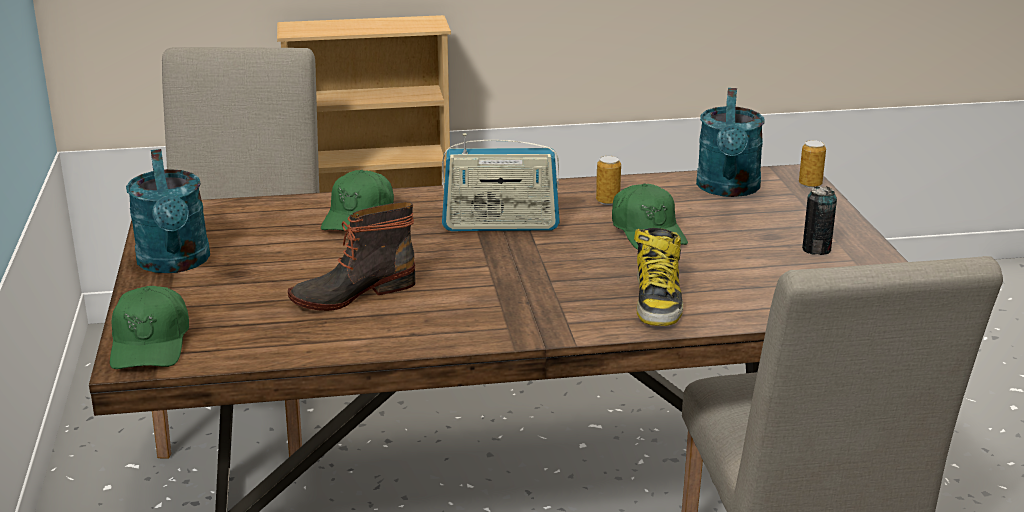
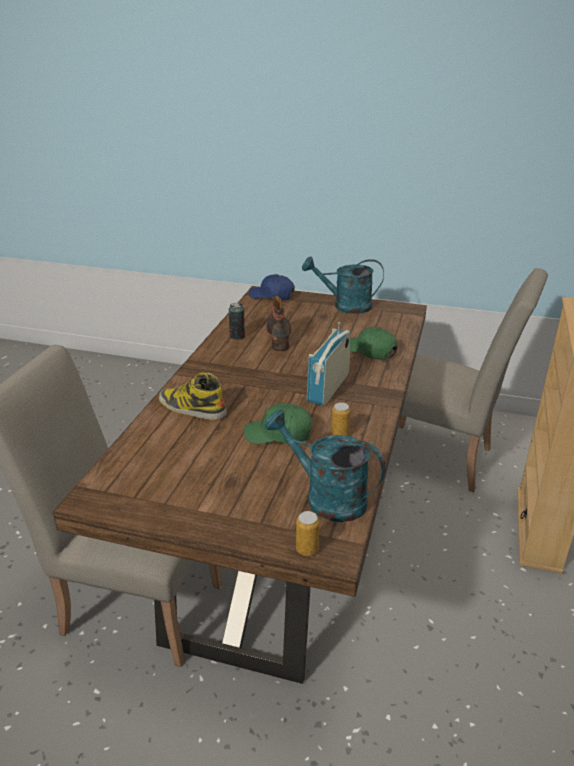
camera: 115 degrees right, 5 degrees up
(150, 344) = (272, 296): green cap -> blue cap
(816, 249) = (193, 493): can -> can (237, 336)

